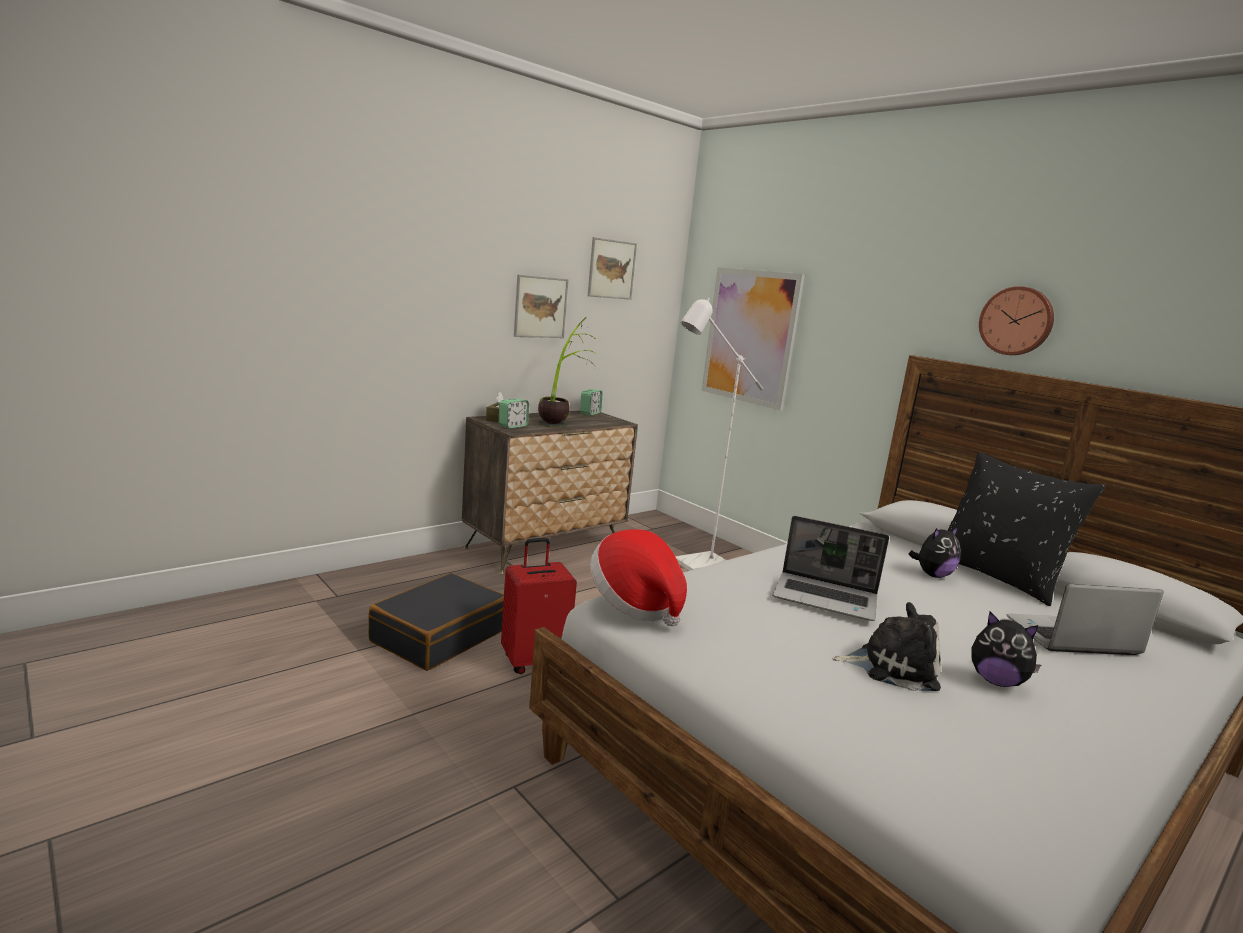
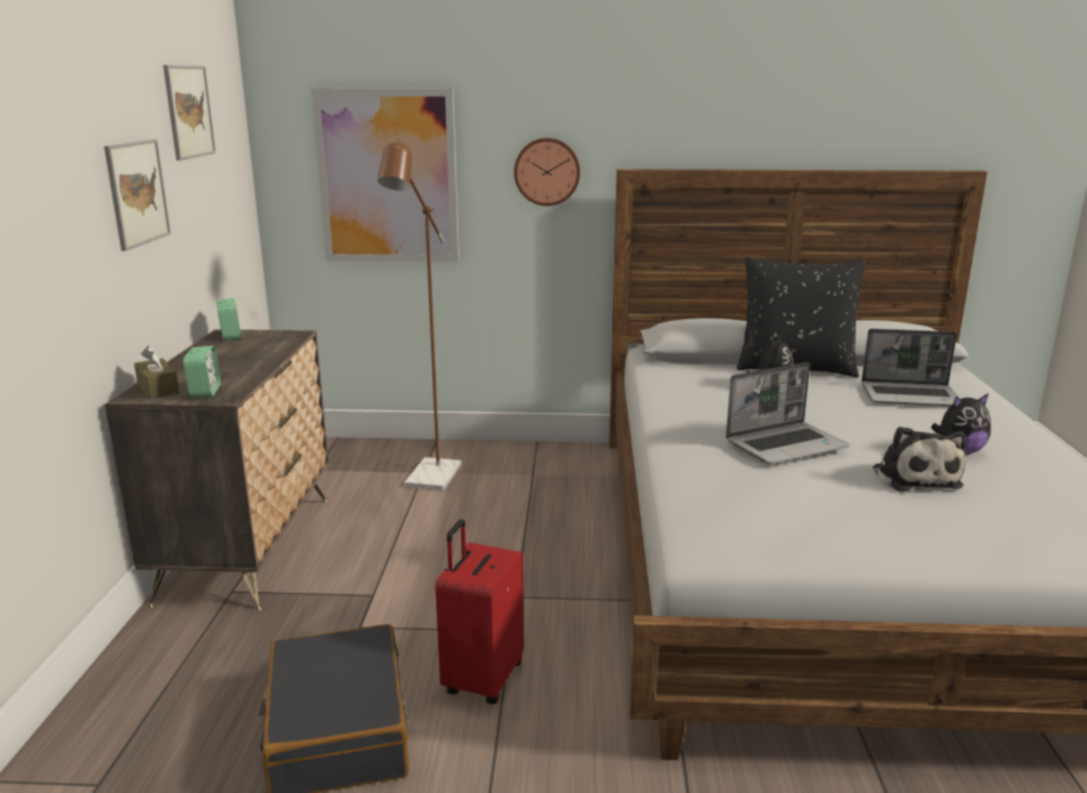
camera: 45 degrees left, 5 degrees up
(562, 421) = (234, 359): potted plant -> none
(635, 603) = (719, 534): hat -> none
(693, 564) = (429, 481): white floor lamp -> brown floor lamp
(892, 667) = (914, 477): plush toy -> plush toy turned 120 degrees clockwise
(1016, 321) = (714, 118): wall clock -> wall clock (547, 171)
(1071, 638) = (911, 396): laptop -> laptop turned 120 degrees counterclockwise

